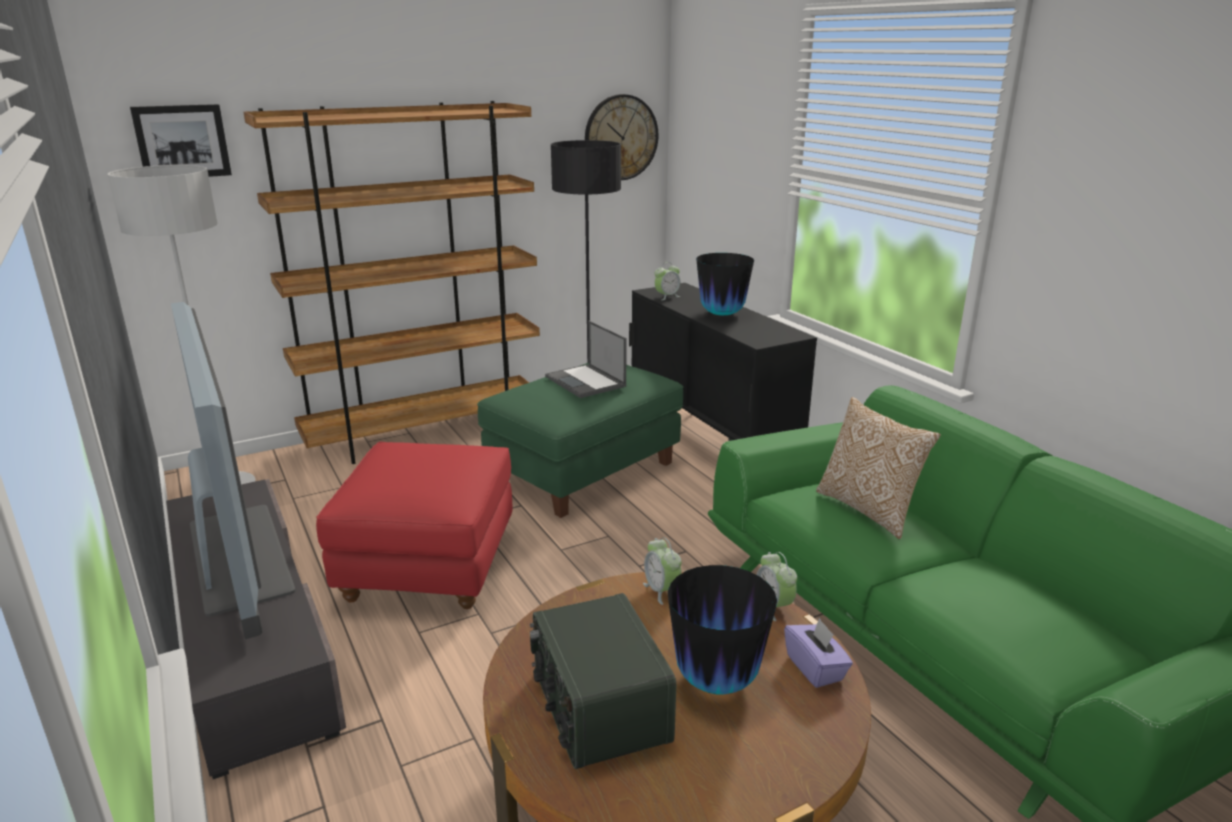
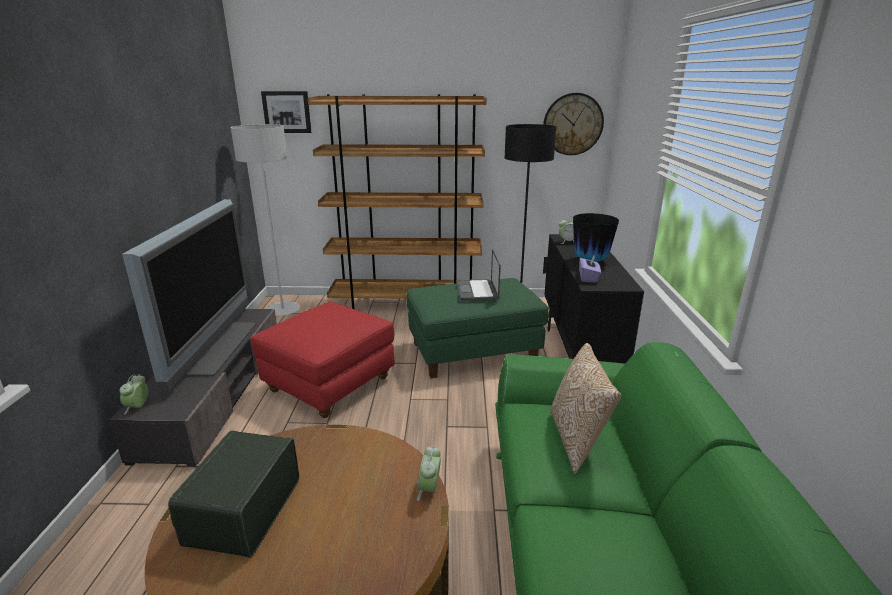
camera: 30 degrees right, 0 degrees up
(662, 591) = (371, 447): alarm clock -> alarm clock (138, 407)
(716, 681) = (328, 528): vase -> none
(815, 668) = (402, 550): purple tissue box -> purple tissue box (588, 278)

